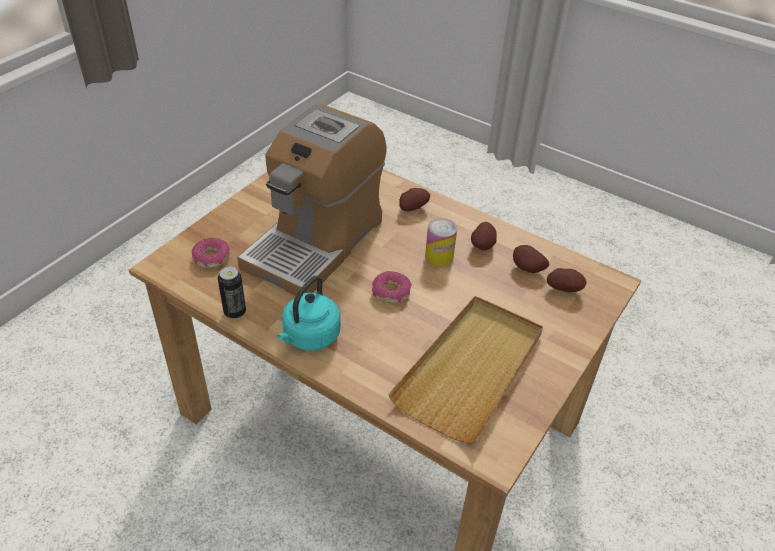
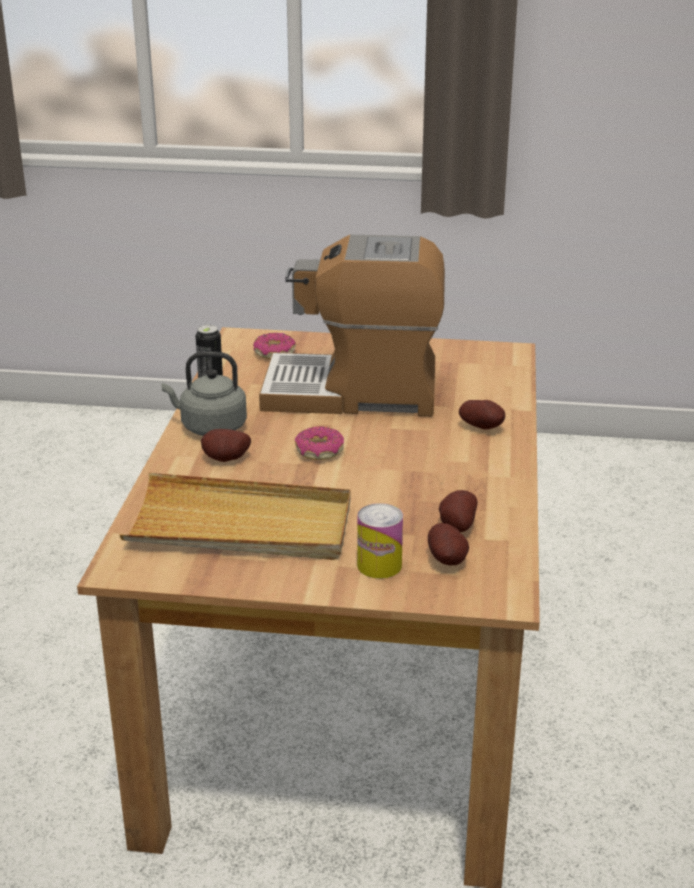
camera: 65 degrees right, 15 degrees down
(309, 337) = (210, 427): turquoise kettle -> grey kettle
(439, 256) = (413, 464): can -> can (379, 565)
(483, 246) = (467, 487): potato -> potato (226, 460)

